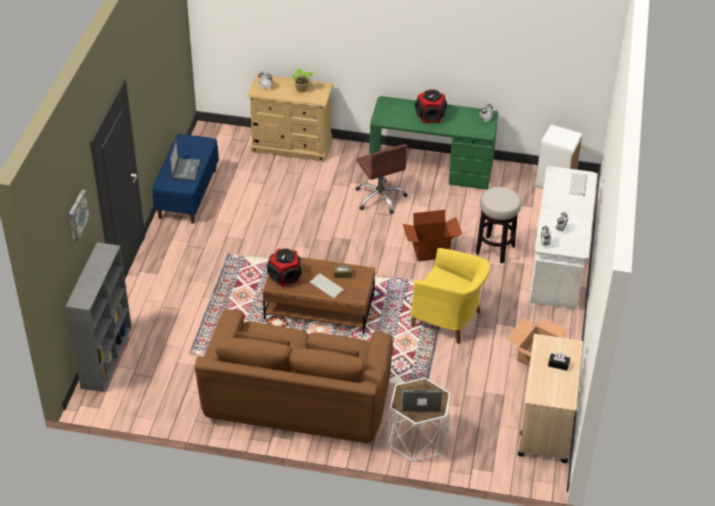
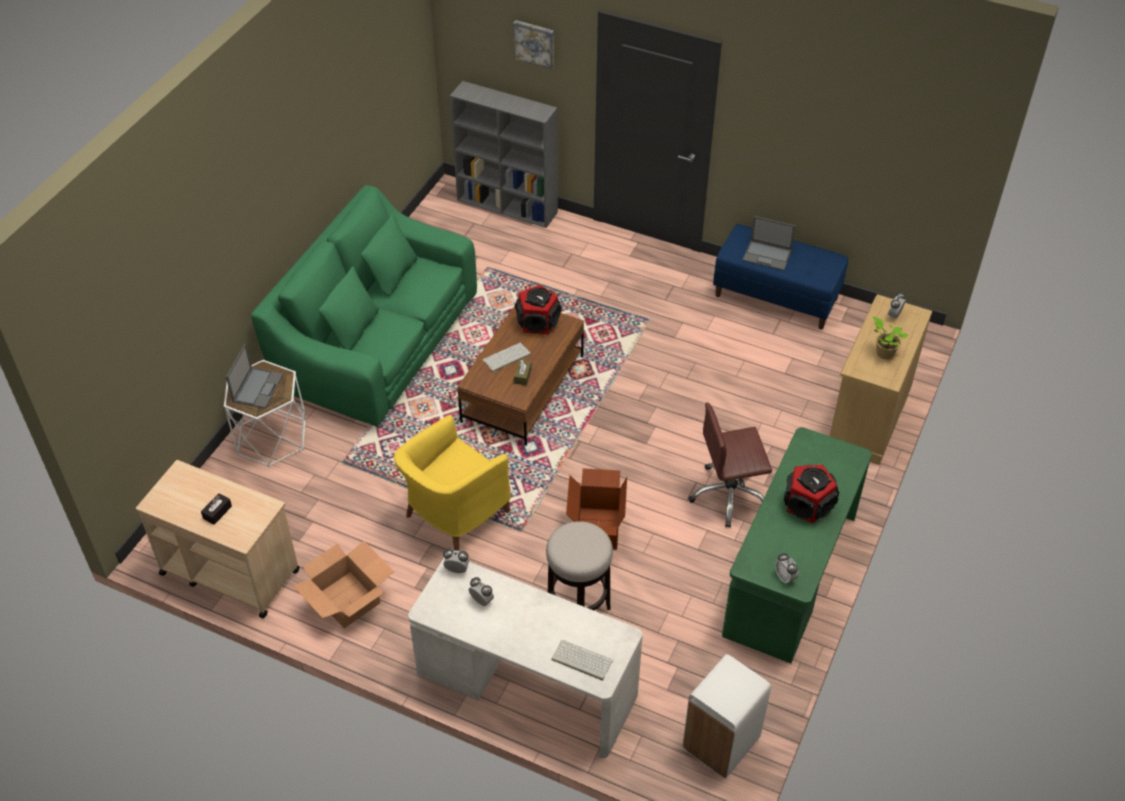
camera: 105 degrees right, 5 degrees up
(297, 401) = (377, 344): brown sofa -> green sofa

